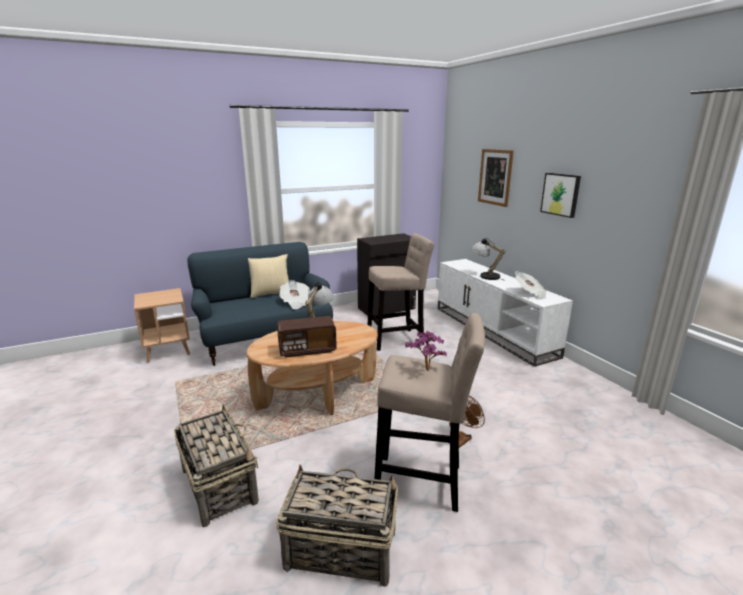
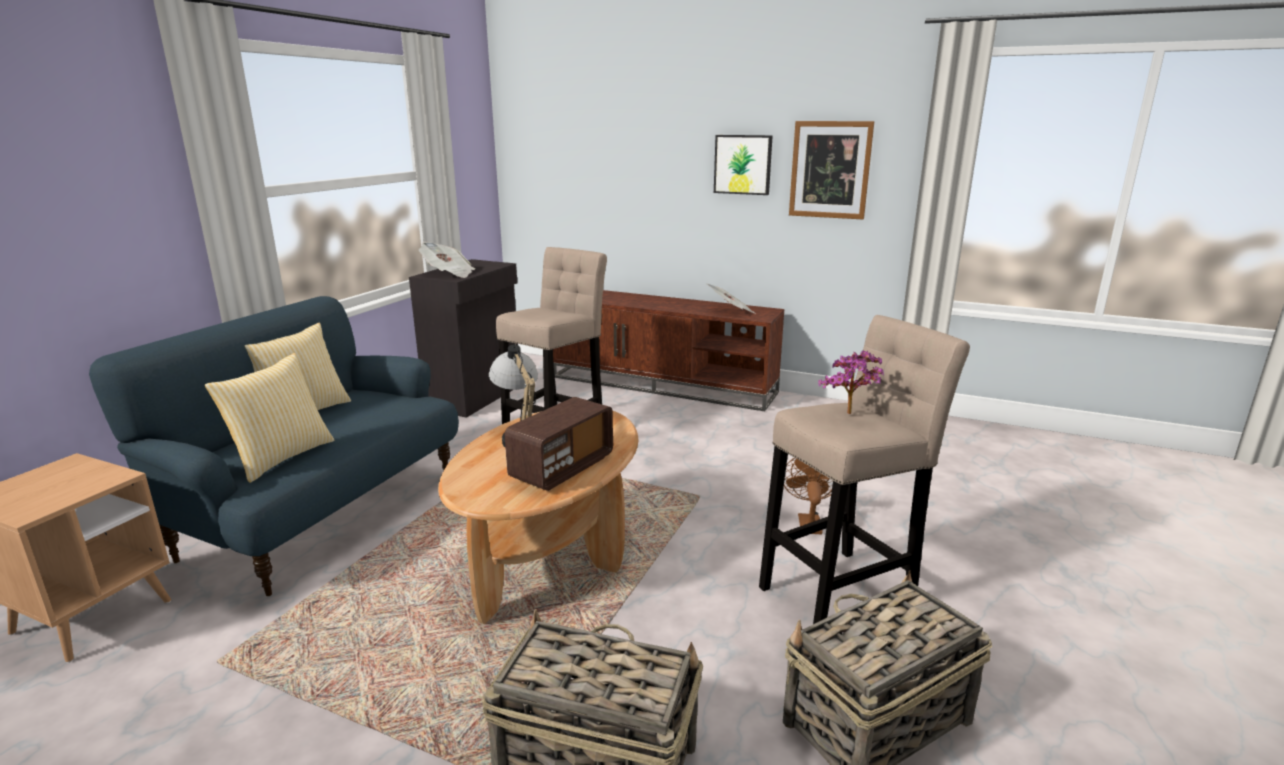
camera: 40 degrees left, 0 degrees up
(237, 309) = (281, 457): none -> pillow
(296, 303) = (386, 414): newspaper -> newspaper (448, 274)
(485, 275) = (641, 303): table lamp -> none
(493, 330) = (664, 384): white tv stand -> brown tv stand
(495, 177) = (617, 149): picture -> picture (830, 170)

